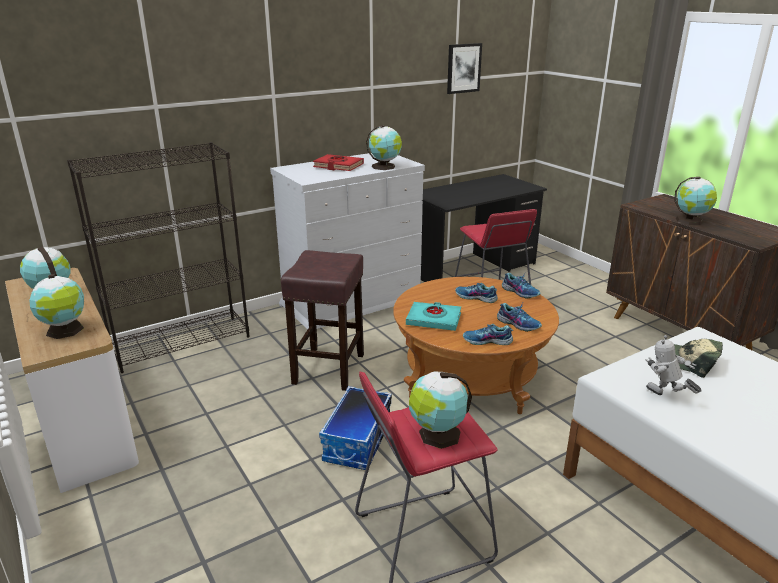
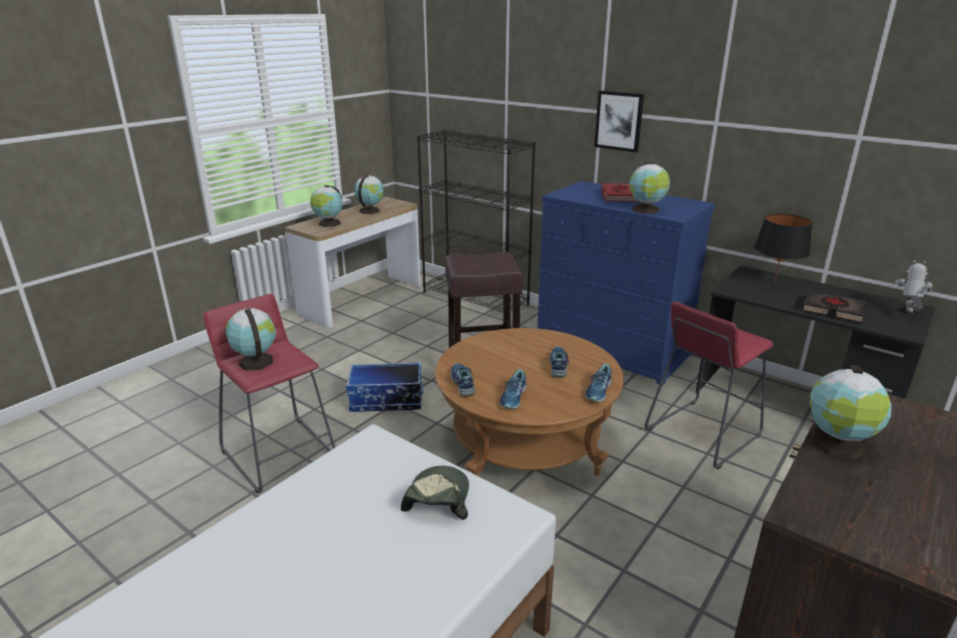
camera: 70 degrees right, 0 degrees up
(352, 302) = (612, 347): white dresser -> blue dresser
(434, 320) = (488, 351): turquoise book -> none
(442, 192) = (774, 281): none -> black table lamp
(463, 68) = (876, 123): picture -> picture (619, 121)
(495, 192) = (833, 310): none -> black book
(665, 398) = (344, 478): toy robot -> toy robot (906, 314)

